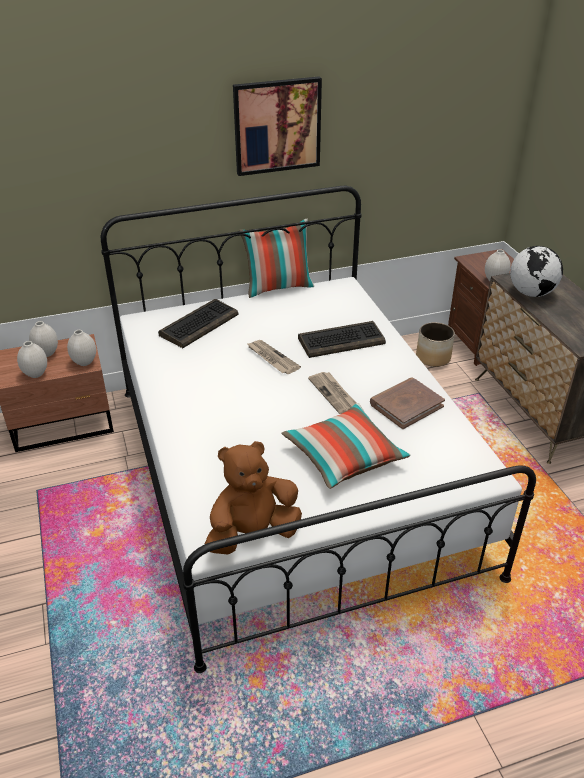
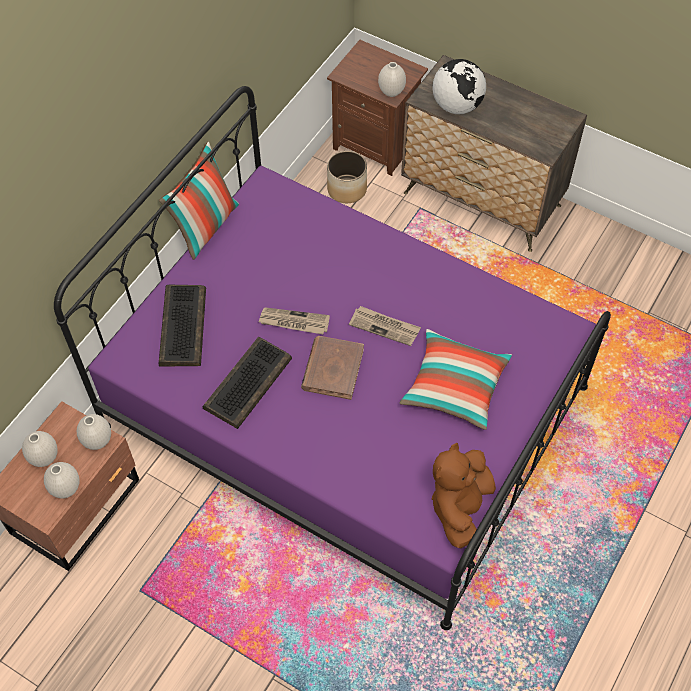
camera: 40 degrees left, 20 degrees up
(277, 126) = (169, 78): picture -> none
(291, 474) = (345, 407): white bed -> purple bed
(342, 340) = (332, 259): keyboard -> keyboard (247, 382)
(406, 405) = (451, 299): brown book -> brown book (332, 369)

